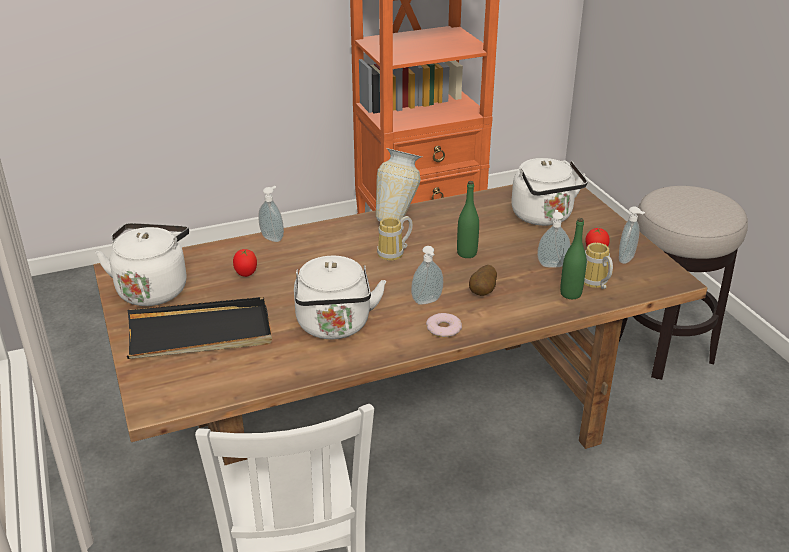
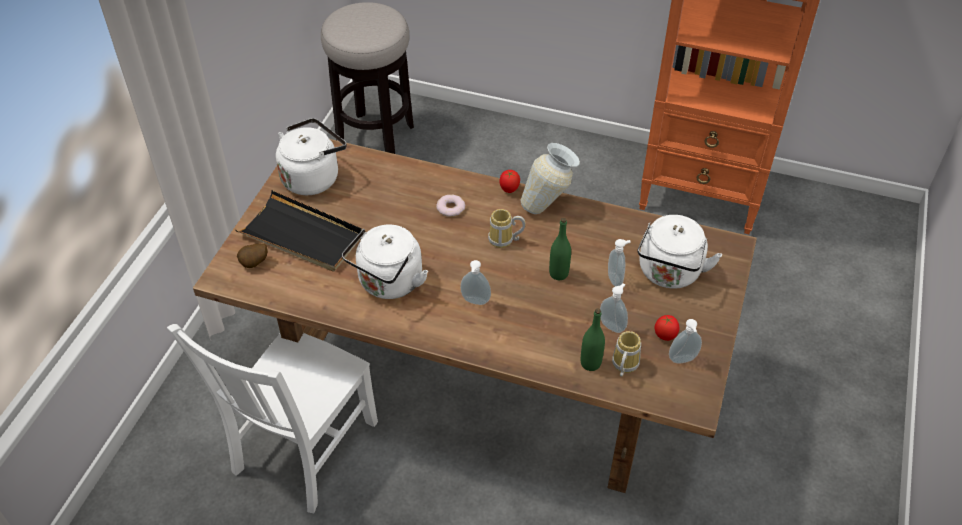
camera: 40 degrees right, 15 degrees up
(246, 274) = (382, 199): tomato -> tomato (509, 190)
(273, 238) = (436, 174): soap dispenser -> soap dispenser (616, 279)
(443, 328) = (458, 333): donut -> donut (450, 208)
(483, 292) = (526, 319): potato -> potato (255, 264)
(664, 350) = (786, 449): stool -> stool (375, 138)

